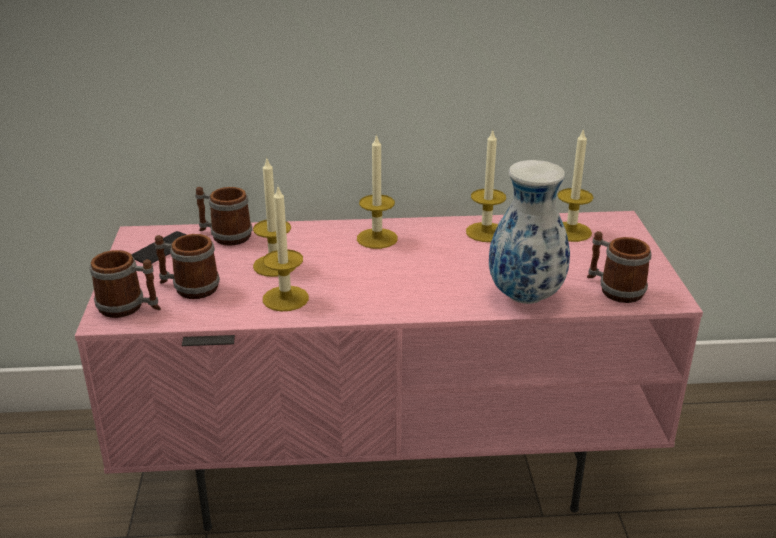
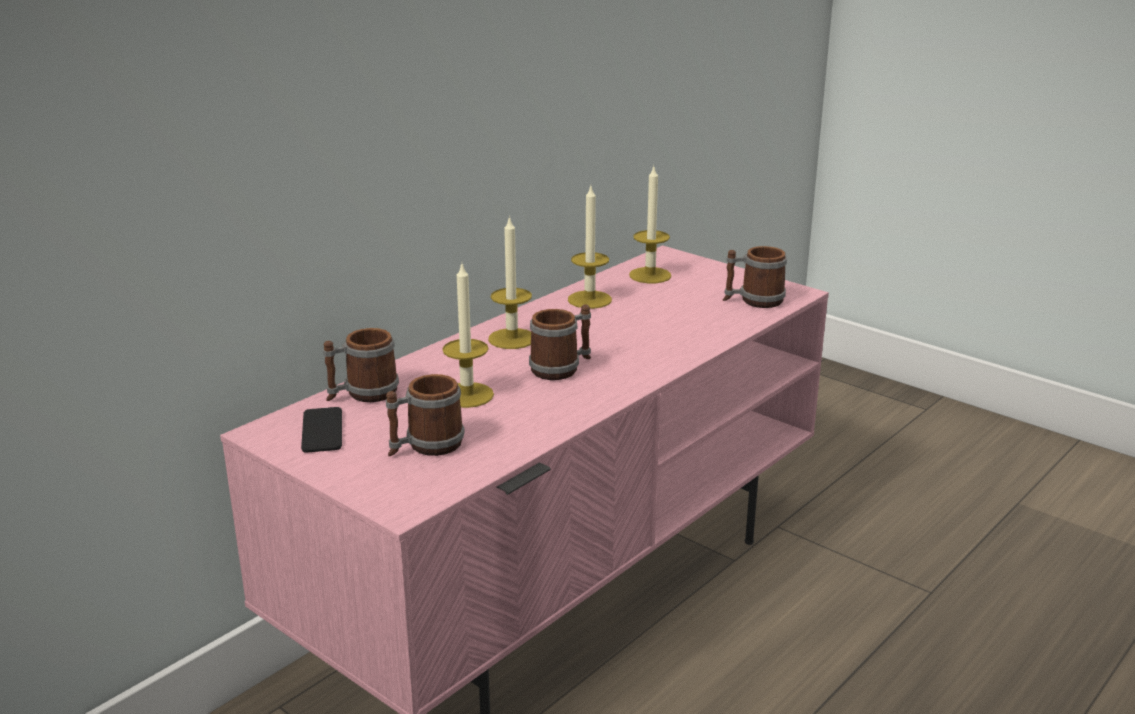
camera: 45 degrees left, 5 degrees down
(129, 307) = (403, 488): mug -> mug (562, 368)
(285, 298) = (534, 413): candle -> none
(526, 297) = (709, 330): vase -> none

